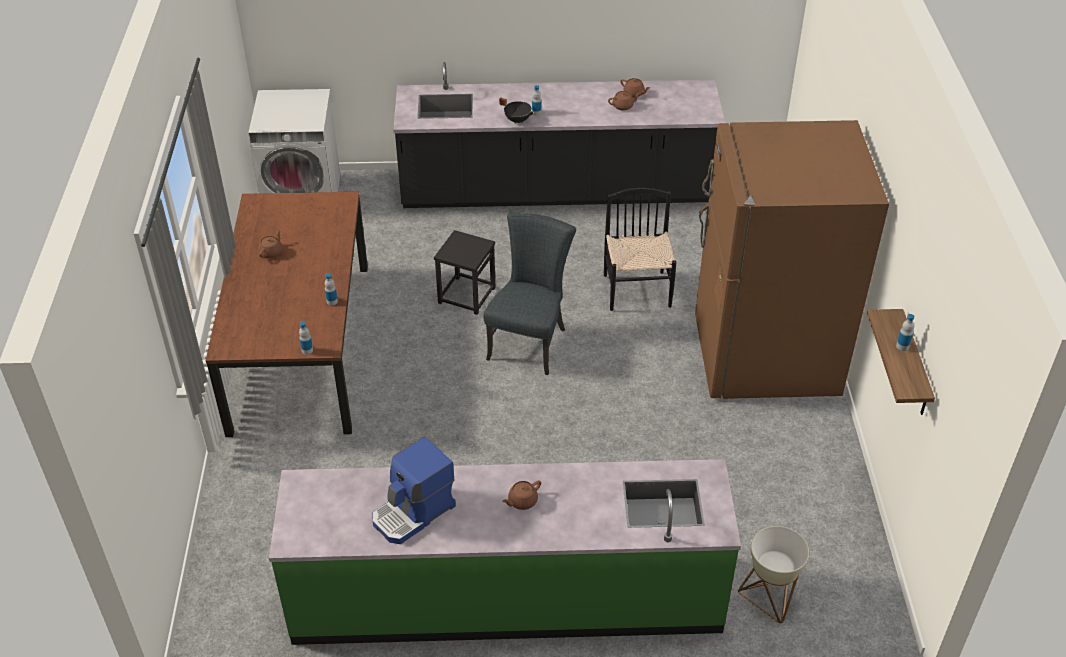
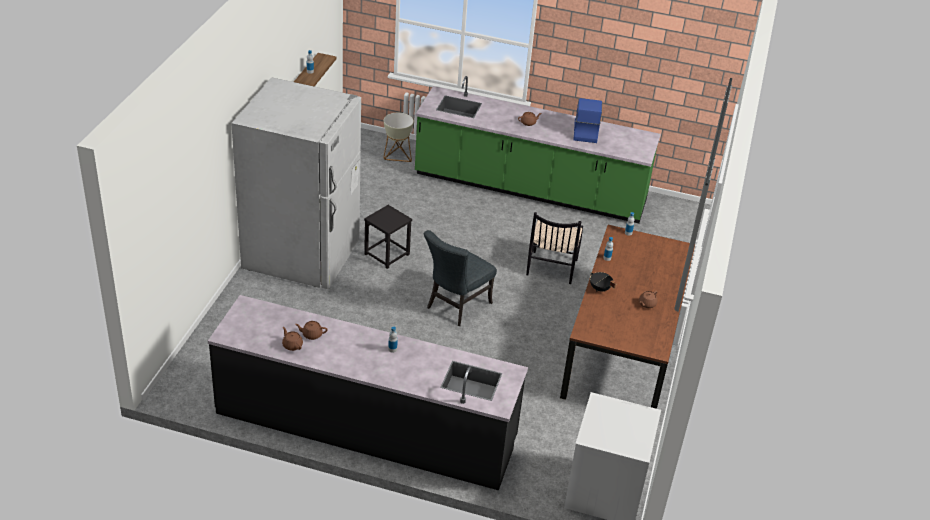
camera: 165 degrees left, 5 degrees down
(414, 513) = (585, 131): coffee machine -> coffee machine turned 60 degrees counterclockwise
(466, 295) = (488, 352): black stool -> black stool (387, 254)
(517, 120) = (413, 346): black cooking pot -> black cooking pot (599, 289)
(636, 289) = (356, 321): black chair -> black chair (551, 269)
(765, 356) = (302, 254): brown fridge -> white fridge

